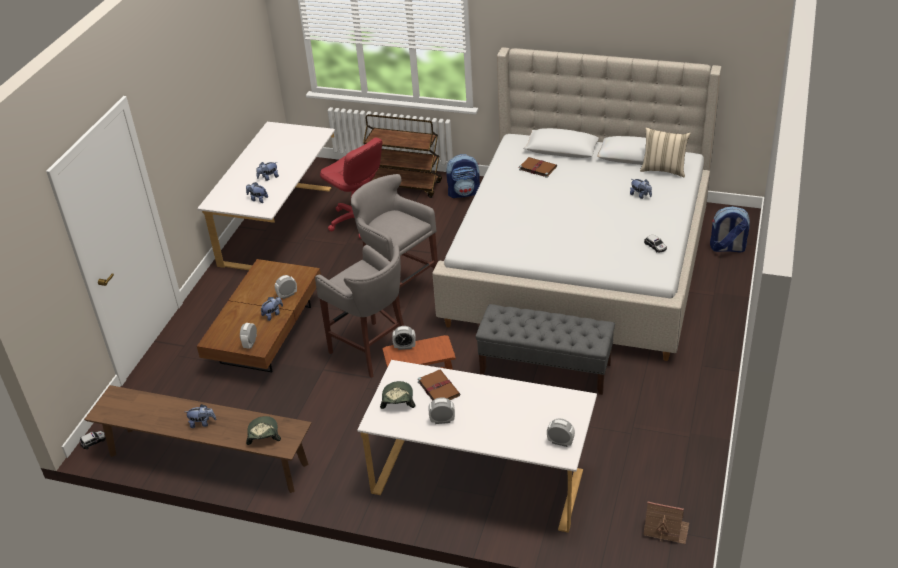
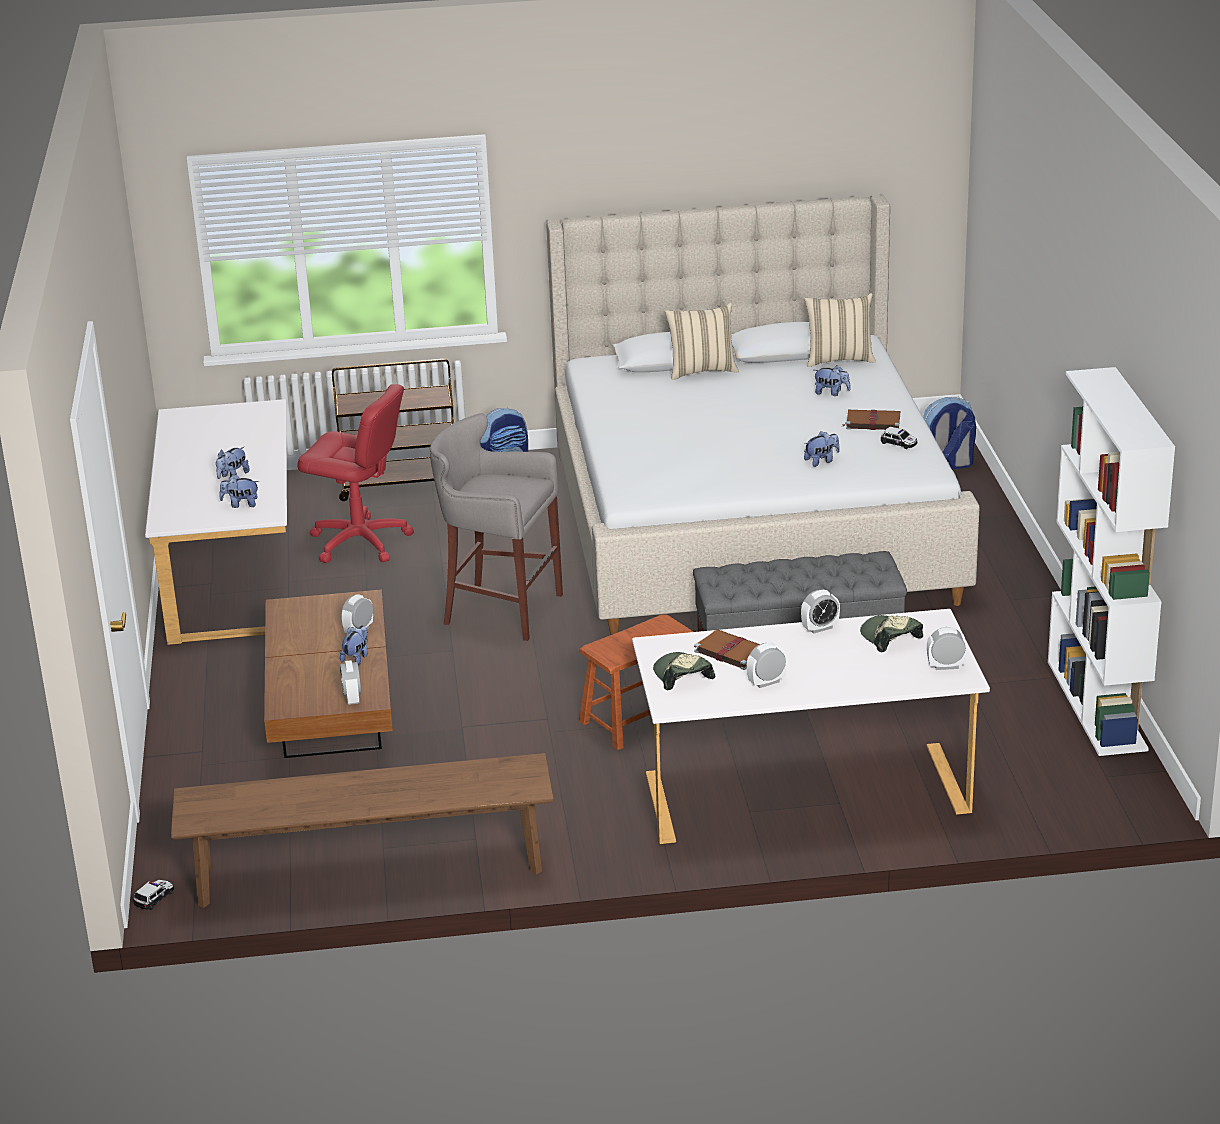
camera: 25 degrees left, 10 degrees down
(202, 423) = (375, 794): plush toy -> plush toy (821, 461)
(263, 434) = (483, 783): cap -> cap (890, 638)
(372, 351) = (521, 688): grey stool -> none
(405, 347) = (613, 639): alarm clock -> alarm clock (820, 628)
(537, 168) = (655, 389): brown book -> brown book (872, 422)
(574, 160) = (701, 371): none -> beige pillow
(665, 529) = (1094, 777): toy house -> none
(704, 469) = (1097, 705): none -> white bookcase

